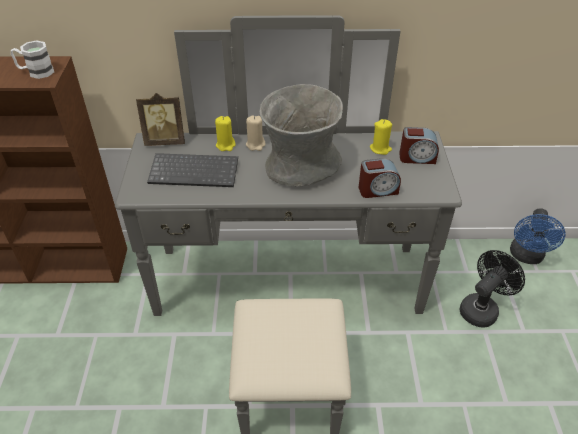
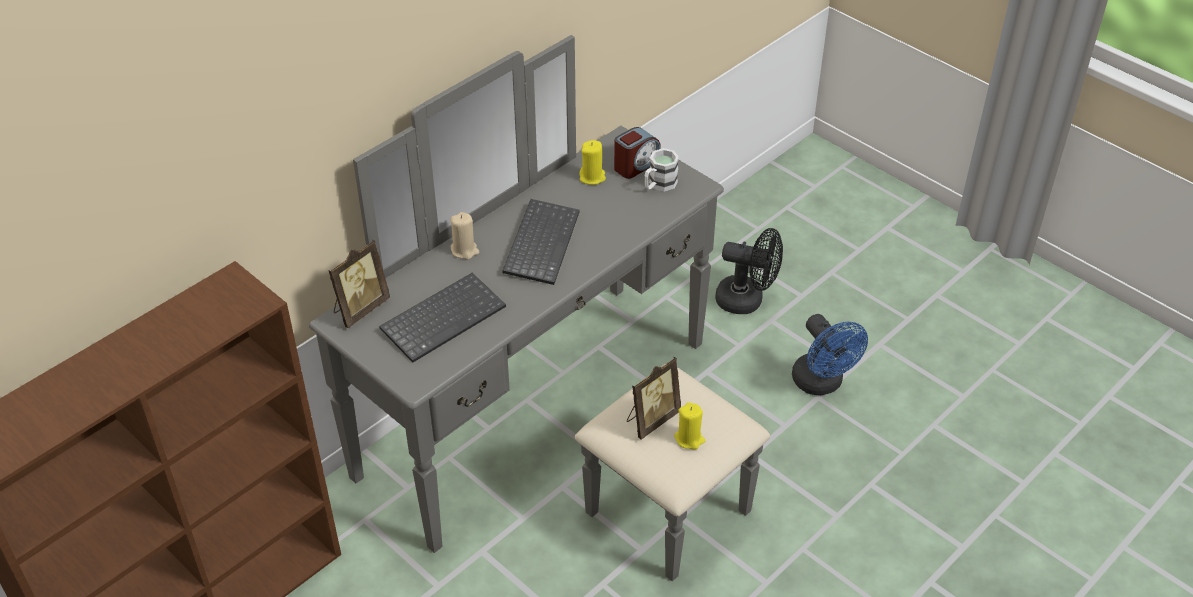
camera: 45 degrees left, 0 degrees up
(36, 72) = (231, 301): white mug -> white mug (659, 185)
(225, 145) = (434, 271): yellow candle -> yellow candle (689, 439)
(280, 324) = (651, 419): none -> picture frame
(300, 165) = (540, 242): grey vase -> keyboard
(377, 190) = (641, 220): alarm clock -> none
(481, 308) = (747, 300): black fan -> black fan turned 105 degrees clockwise
(526, 257) = (735, 220): blue fan -> blue fan (822, 384)

